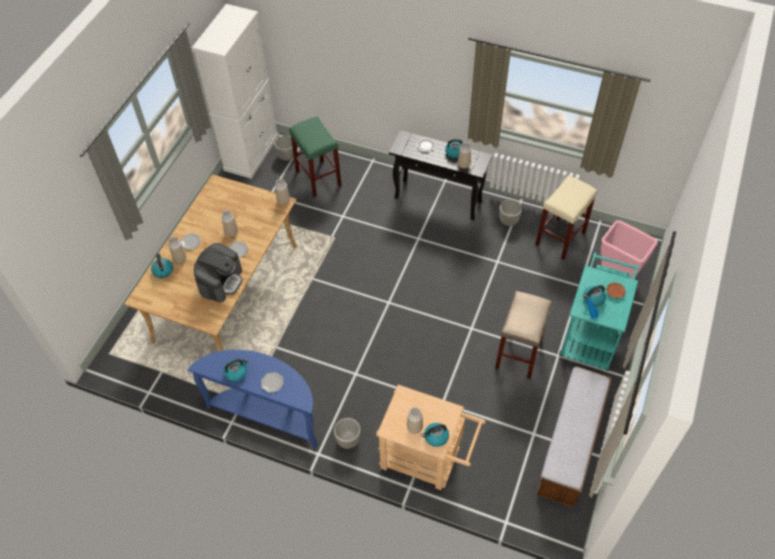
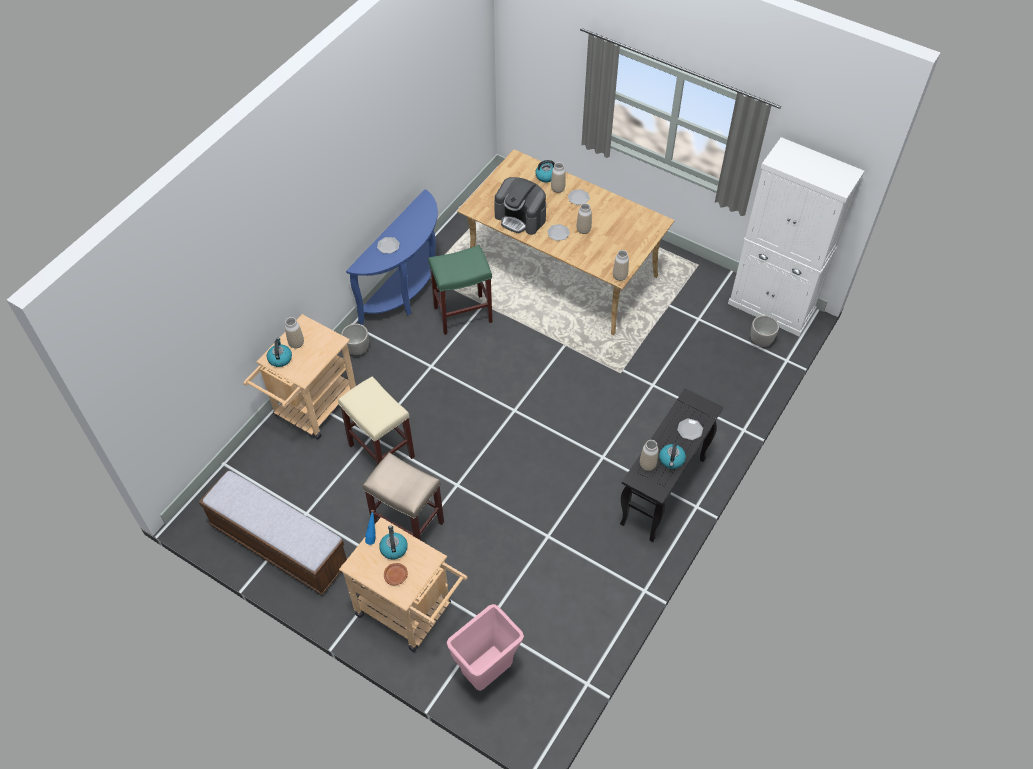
camera: 100 degrees right, 0 degrees up
(236, 372) = (409, 221): kettle -> none
(317, 178) = (719, 368): green stool -> green stool (463, 314)
(509, 221) = (611, 566): planter -> none
(560, 238) = (570, 623): beige stool -> beige stool (382, 451)
(591, 335) = (410, 612): turquoise cart -> beige cart

